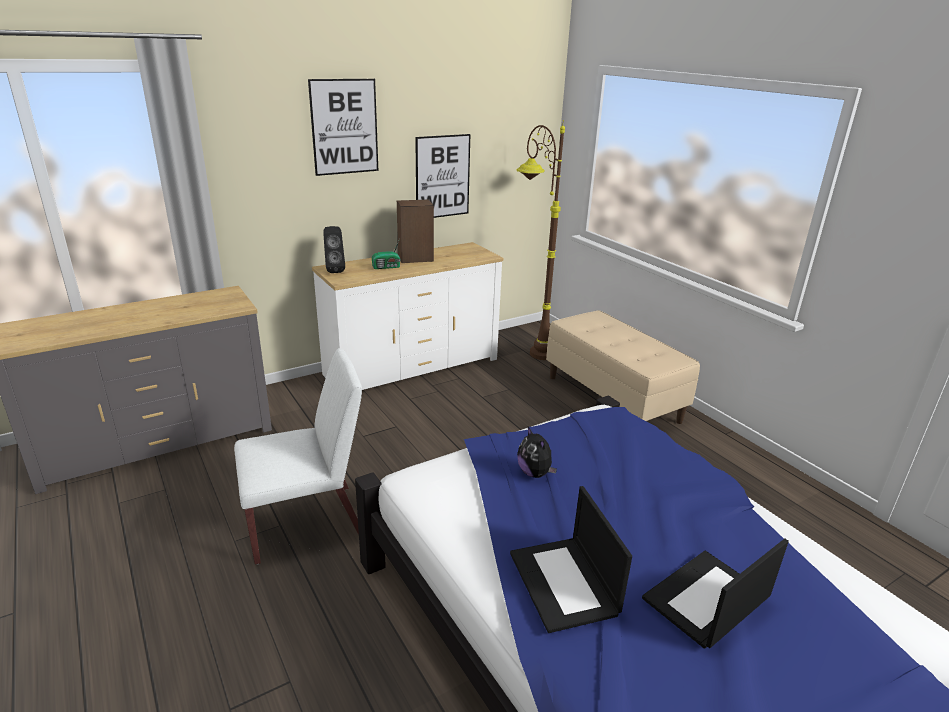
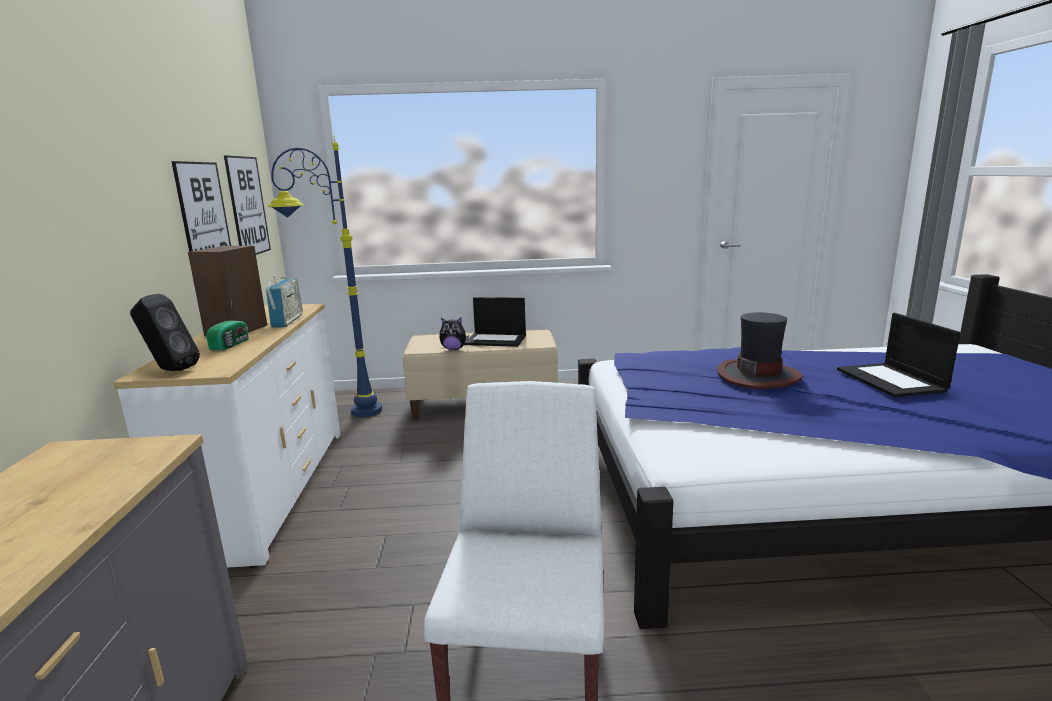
camera: 60 degrees left, 10 degrees down
(344, 127) = (96, 135): picture -> picture (248, 206)
(447, 263) = (287, 321): none -> radio
(530, 345) = (340, 412): brown floor lamp -> blue floor lamp
(535, 473) = (706, 399): plush toy -> plush toy (453, 349)
(564, 584) = (880, 417): laptop -> laptop (496, 340)
(625, 496) = (758, 375): none -> hat

